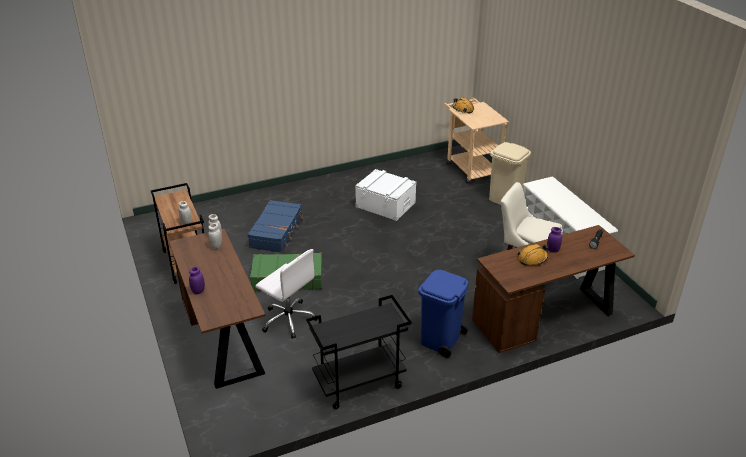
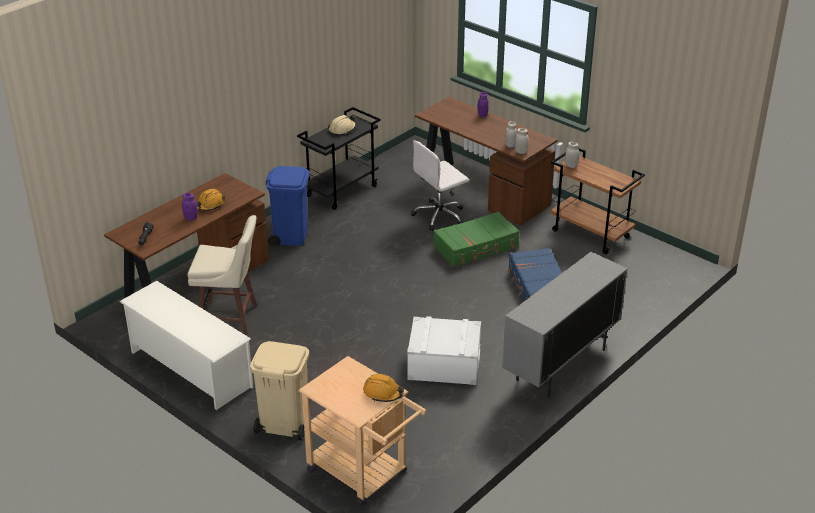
camera: 155 degrees right, 0 degrees up
(288, 319) = (440, 216): white office chair -> white office chair turned 45 degrees counterclockwise
(315, 186) = (560, 365): none -> grey cabinet
(352, 330) = (342, 129): none -> beige hard hat

